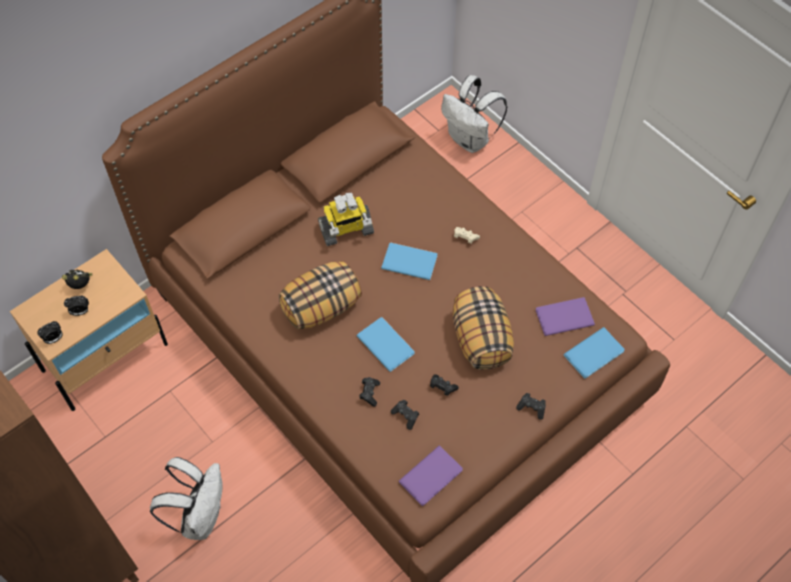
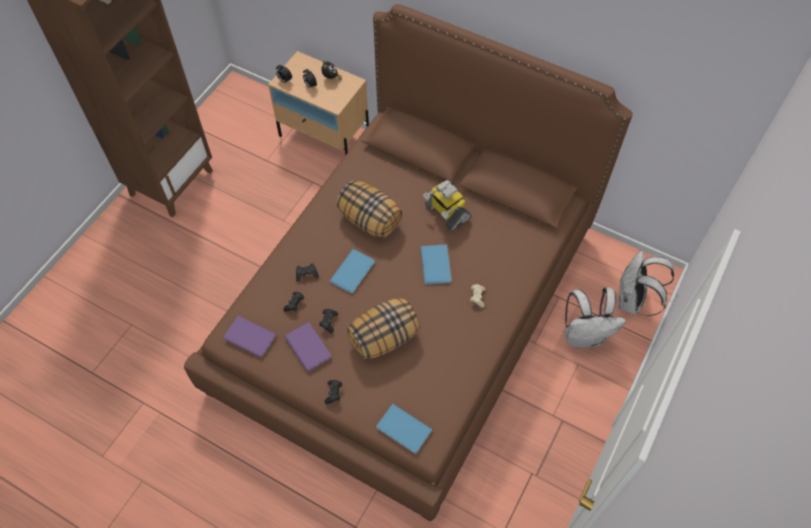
camera: 70 degrees right, 0 degrees up
(200, 516) = (226, 234): white backpack -> white backpack (584, 336)
(562, 316) = (431, 394): purple book -> purple book (308, 345)

